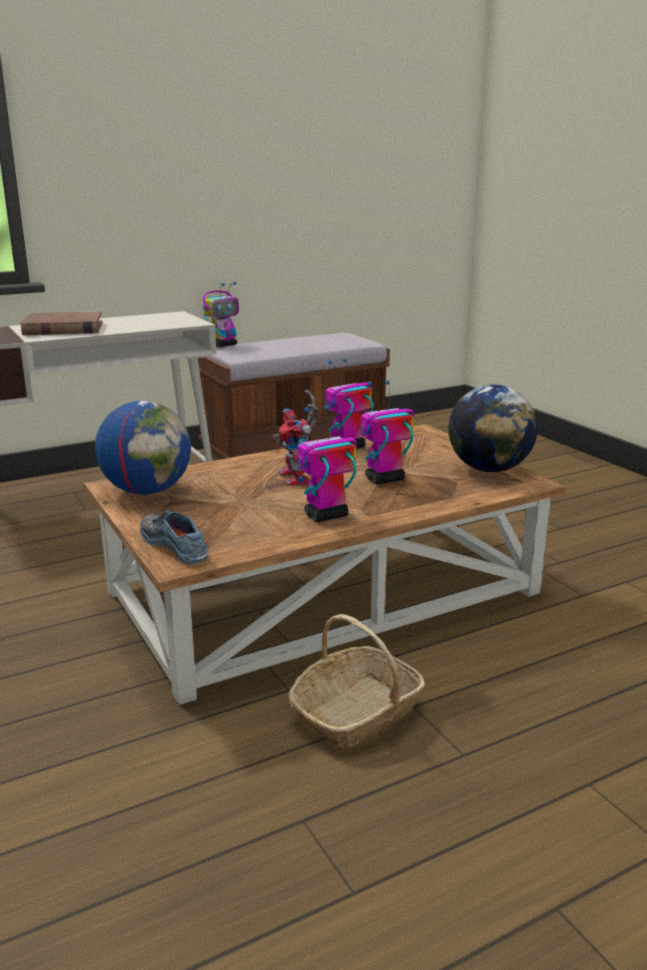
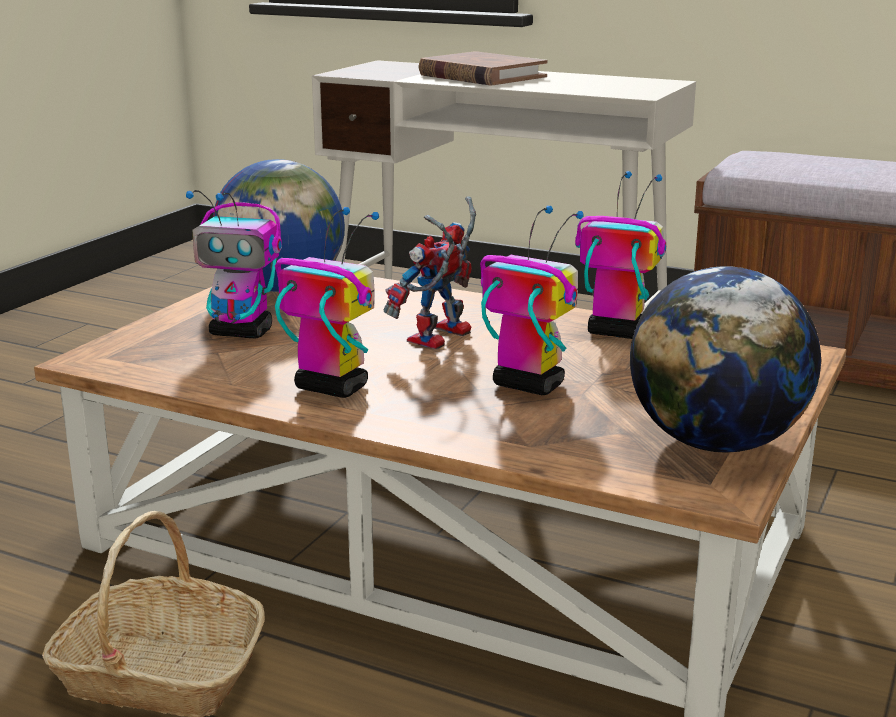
camera: 55 degrees right, 0 degrees up
(176, 545) = (140, 345): shoe -> none
(223, 345) = (767, 151): toy robot -> toy robot (242, 332)

